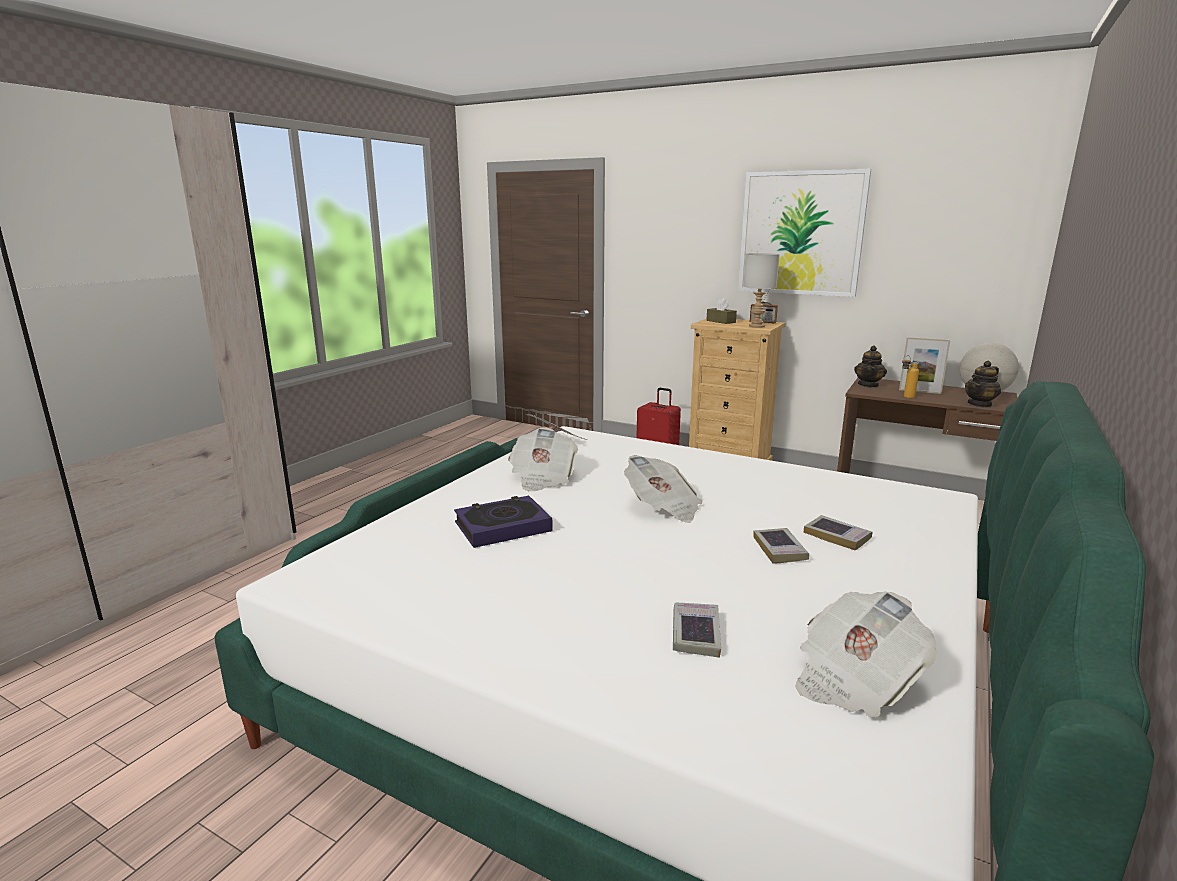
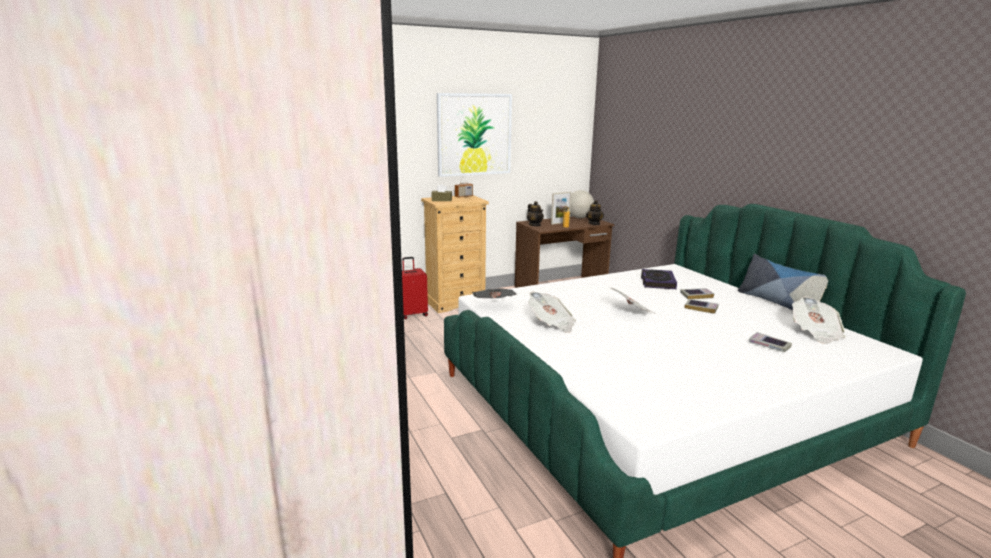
camera: 55 degrees left, 0 degrees up
(503, 527) = (618, 352): book -> book (657, 282)
(756, 326) = (471, 199): grey table lamp -> none
(964, 616) = (778, 303): none -> pillow

